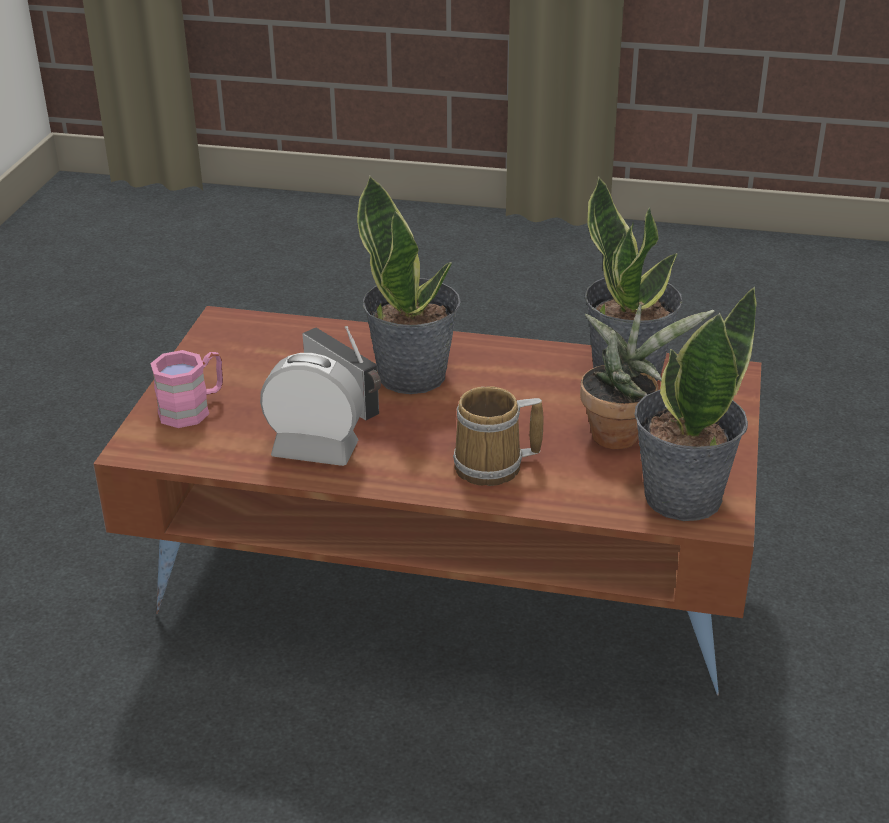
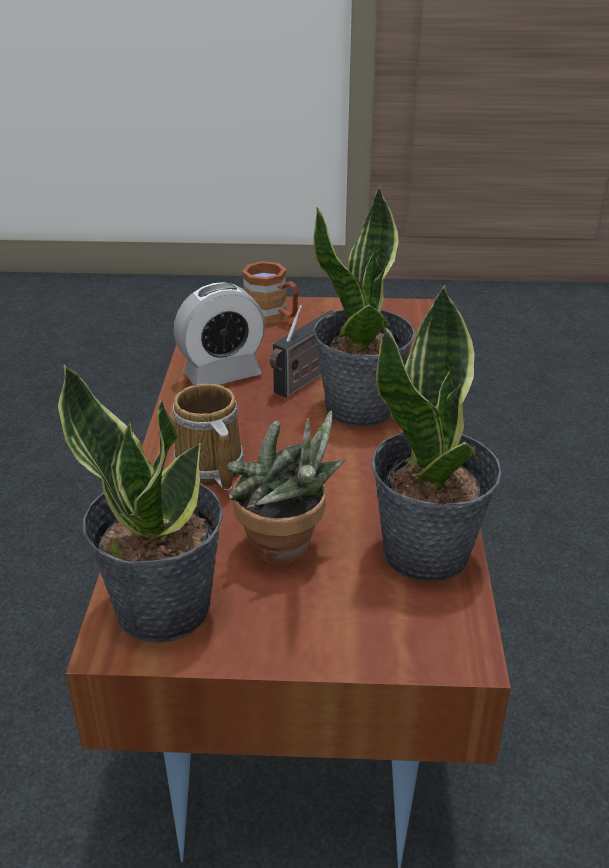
camera: 80 degrees right, 0 degrees up
(193, 408) = (272, 317): pink mug -> brown mug
(315, 450) = (222, 375): alarm clock -> alarm clock turned 60 degrees clockwise

